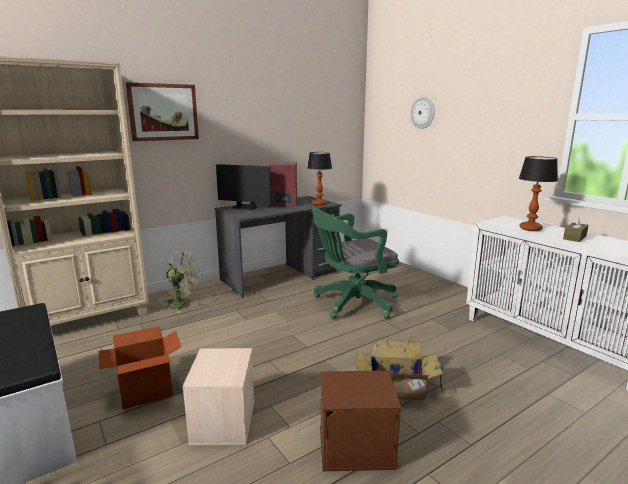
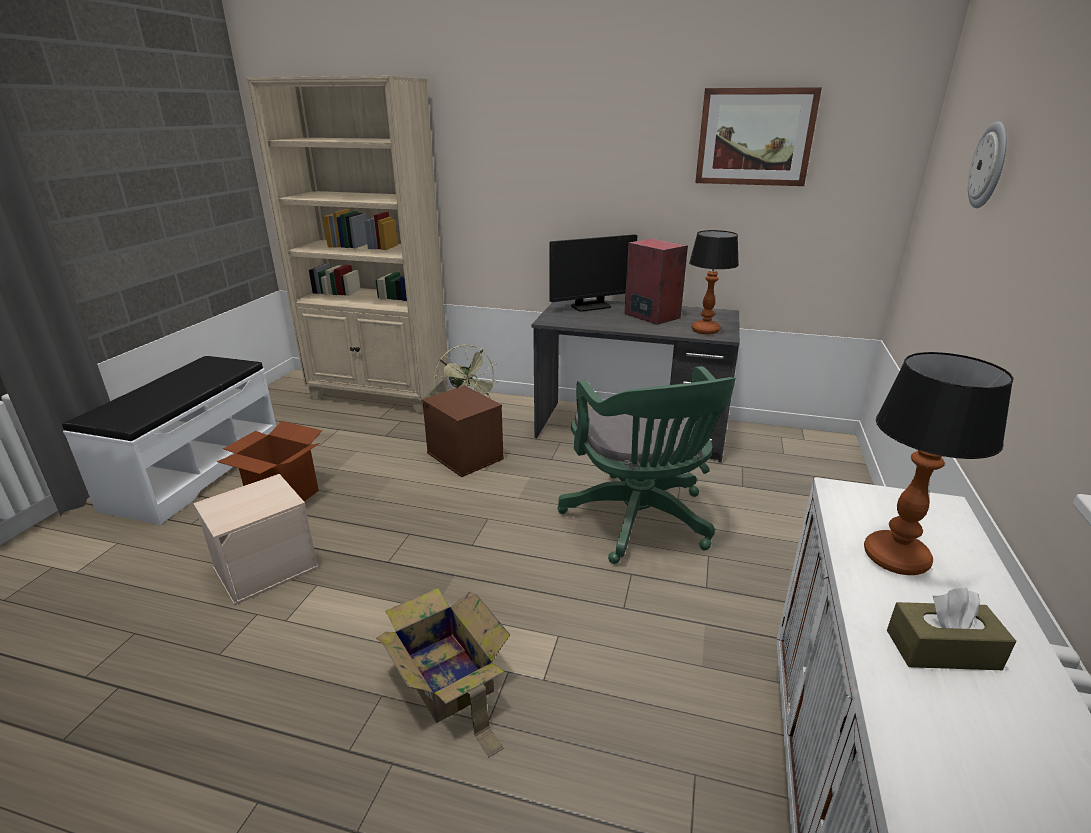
camera: 50 degrees right, 10 degrees up
(163, 112) = (496, 143): picture -> picture (755, 137)
(245, 207) = (590, 306): monitor -> monitor turned 90 degrees counterclockwise
(352, 304) = (640, 522): green office chair -> green office chair turned 135 degrees counterclockwise
(357, 446) = (279, 698): brown storage box -> brown storage box (466, 456)

